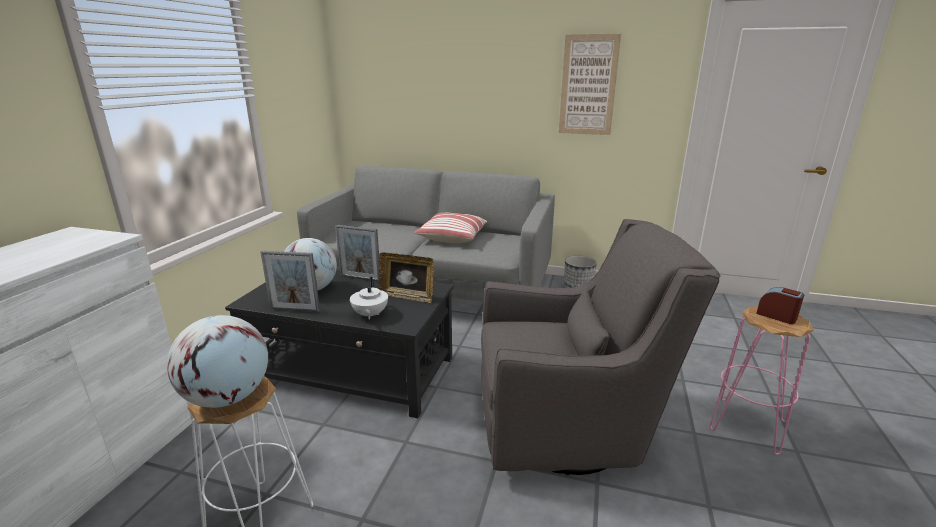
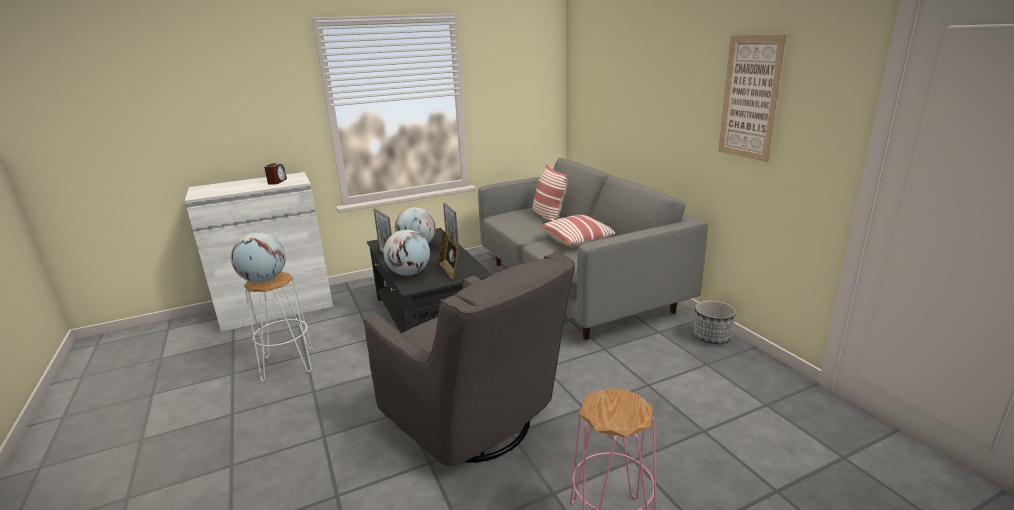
camera: 50 degrees right, 0 degrees up
(370, 315) = (409, 273): white teapot -> globe
(381, 227) = (548, 216): none -> pillow
(776, 316) = (619, 406): alarm clock -> alarm clock (277, 181)

